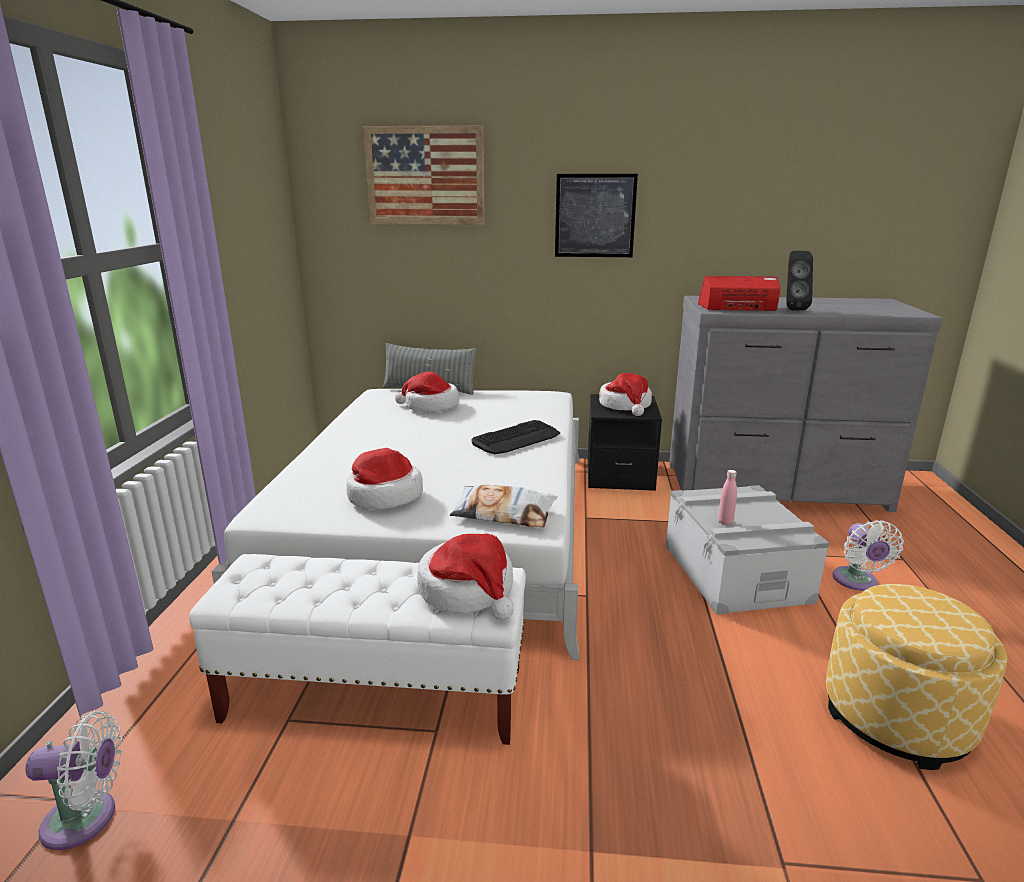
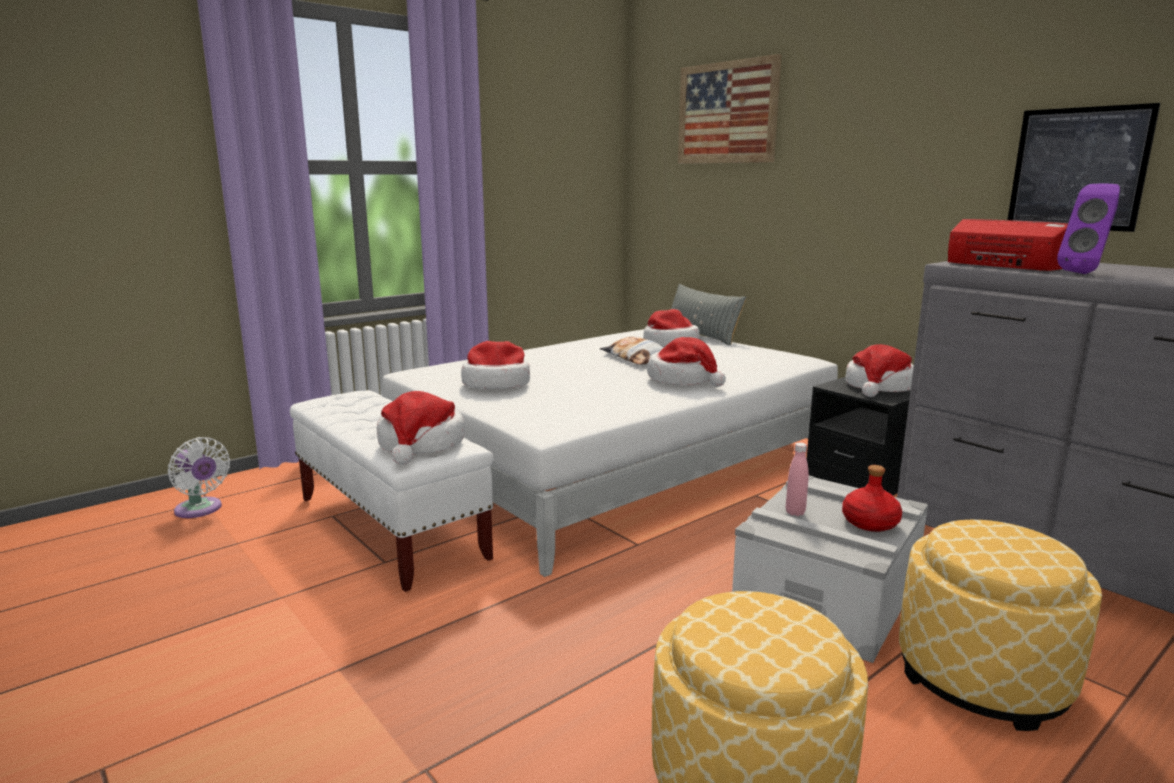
camera: 45 degrees right, 5 degrees down
(504, 513) = (546, 416): pillow -> pillow (637, 358)
(516, 438) = (683, 379): keyboard -> hat
(595, 216) = (888, 149): picture -> picture (1078, 169)
(764, 512) = (869, 523): none -> red bottle
(792, 309) = (1085, 273): black speaker -> purple speaker
(857, 582) = (982, 676): white fan -> ottoman

